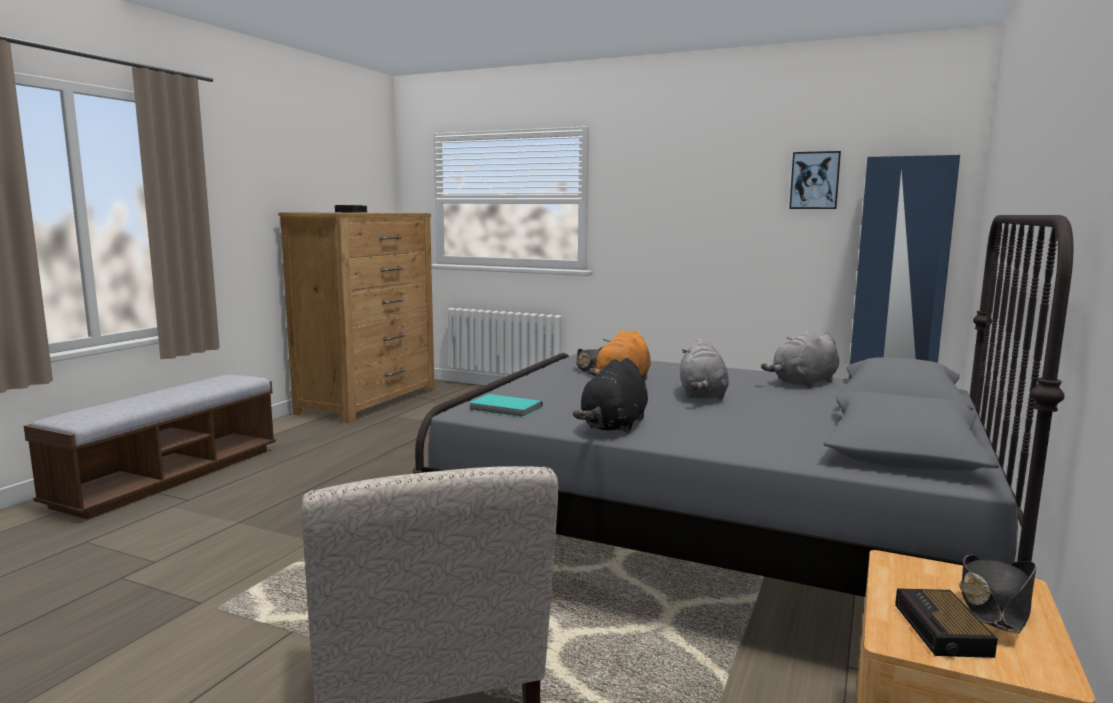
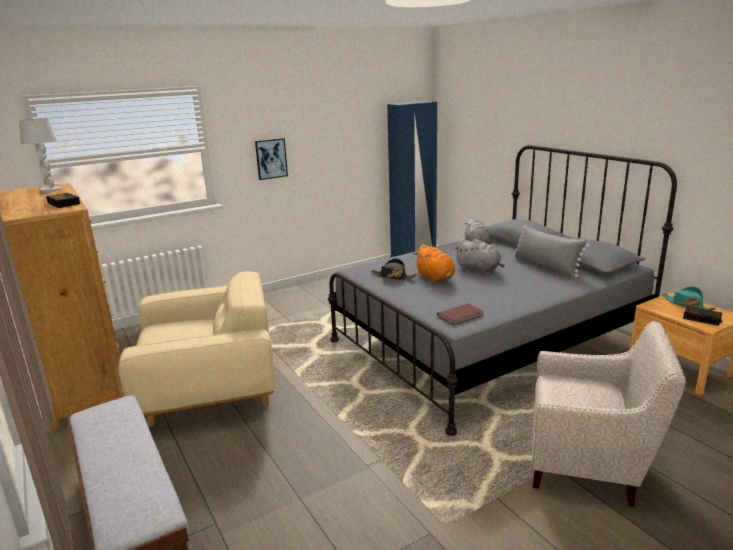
camera: 55 degrees left, 10 degrees up
(395, 212) = (50, 190): none -> white table lamp
(407, 437) = (210, 386): none -> beige armchair
(505, 409) = (461, 316): turquoise book -> brown book
(614, 426) = (519, 300): black plush toy -> none
(807, 423) = (546, 266): none -> grey pillow
(814, 180) = (359, 118): picture -> picture (271, 158)
(994, 605) = (686, 305): black hat -> turquoise hat

